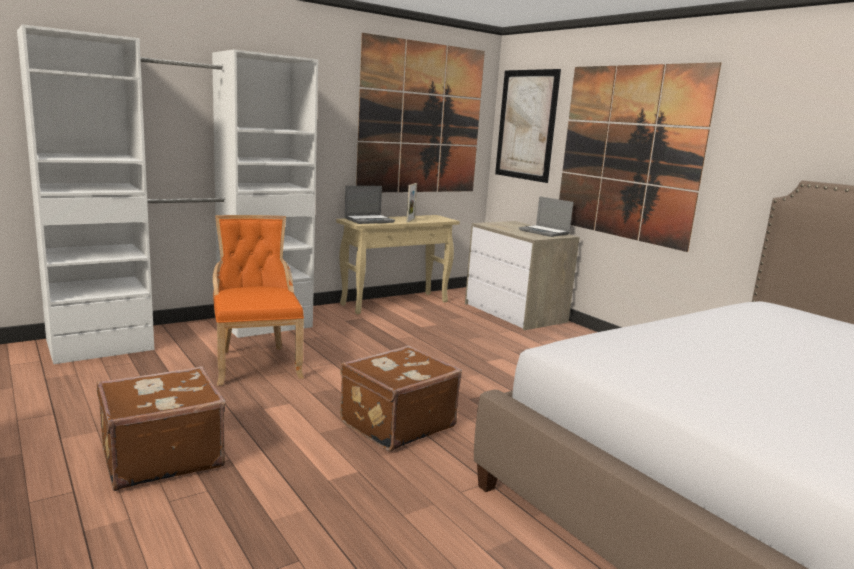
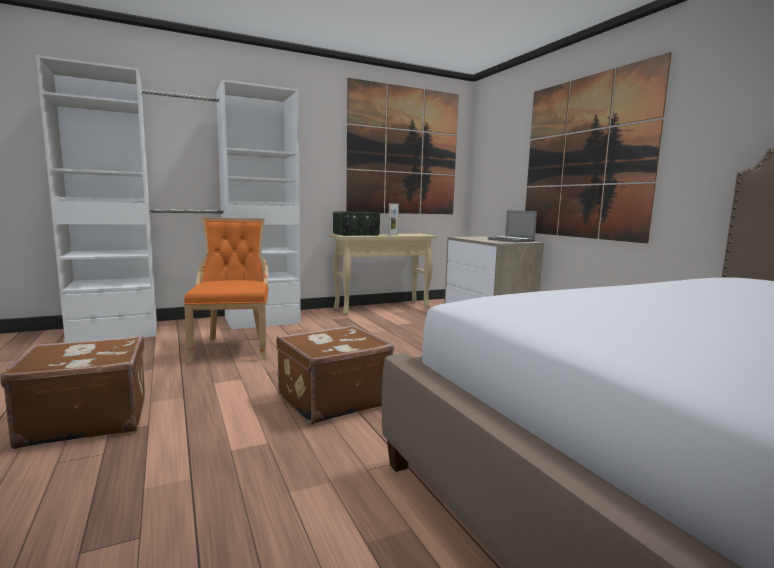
camera: 10 degrees right, 5 degrees down
(369, 220) = (356, 234): laptop -> radio
(526, 125) = (495, 152): picture -> none

